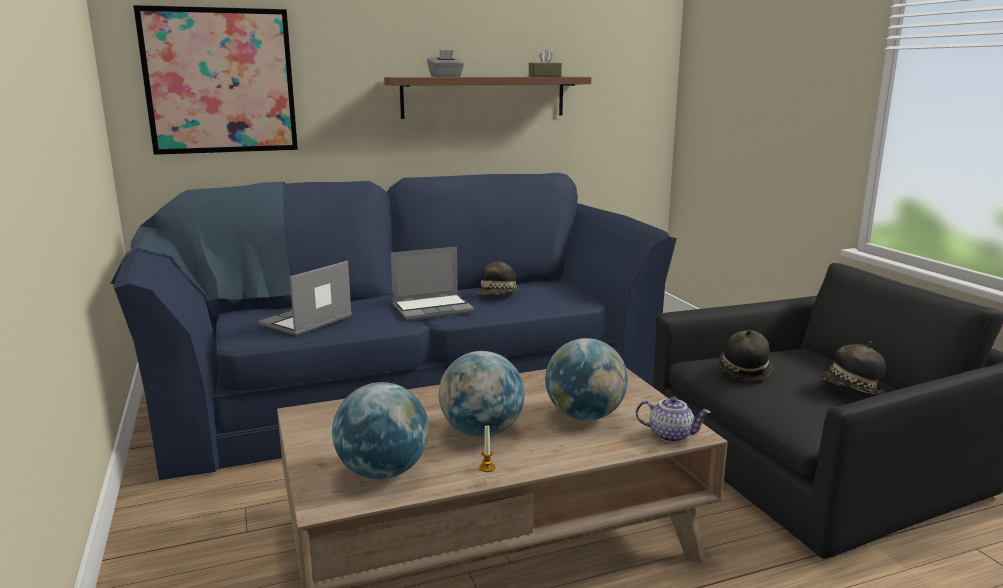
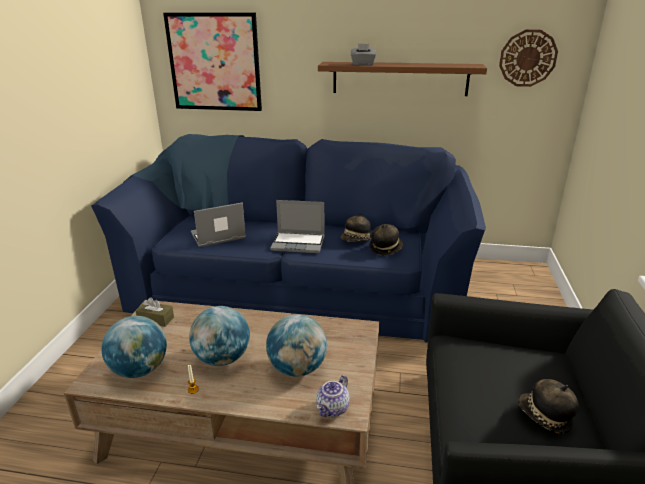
camera: 30 degrees right, 10 degrees up
(544, 76) = (447, 65): brown tissue box -> brown tissue box (156, 319)
(619, 69) = (527, 58): none -> wall clock
(671, 435) = (333, 409): teapot -> teapot turned 75 degrees clockwise
(743, 371) = (472, 364): hat -> hat (385, 248)

